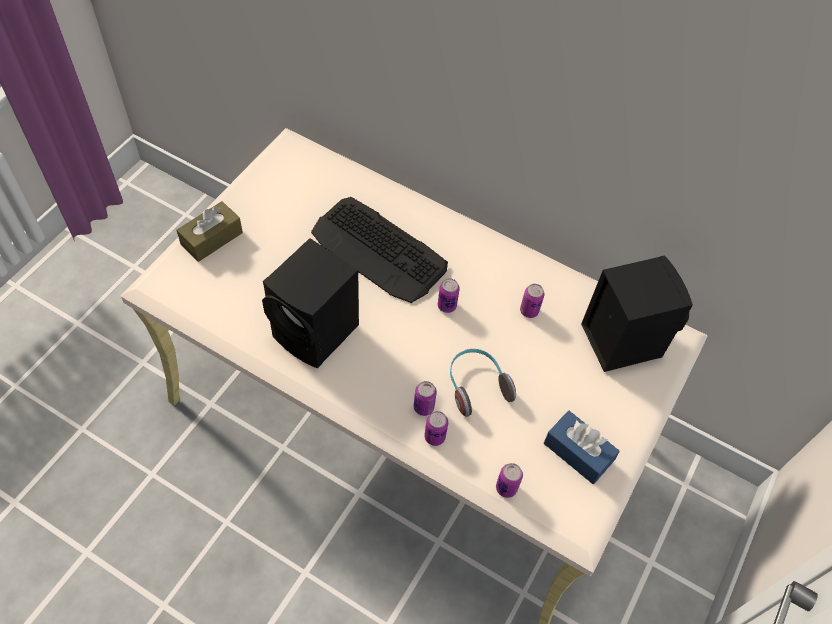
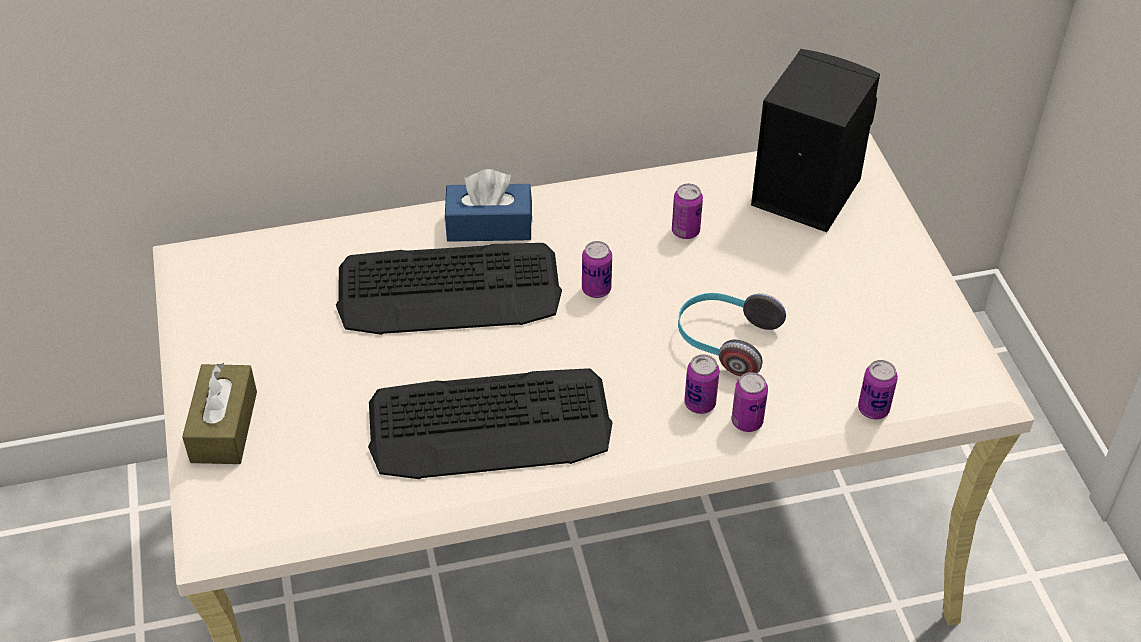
camera: 40 degrees left, 10 degrees down
(317, 333) = (490, 425): black speaker -> keyboard
(578, 452) = (895, 323): blue tissue box -> blue tissue box (489, 226)

